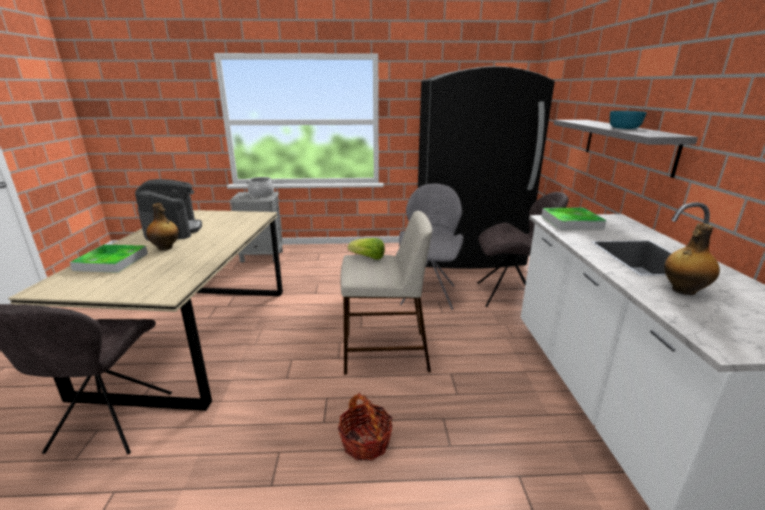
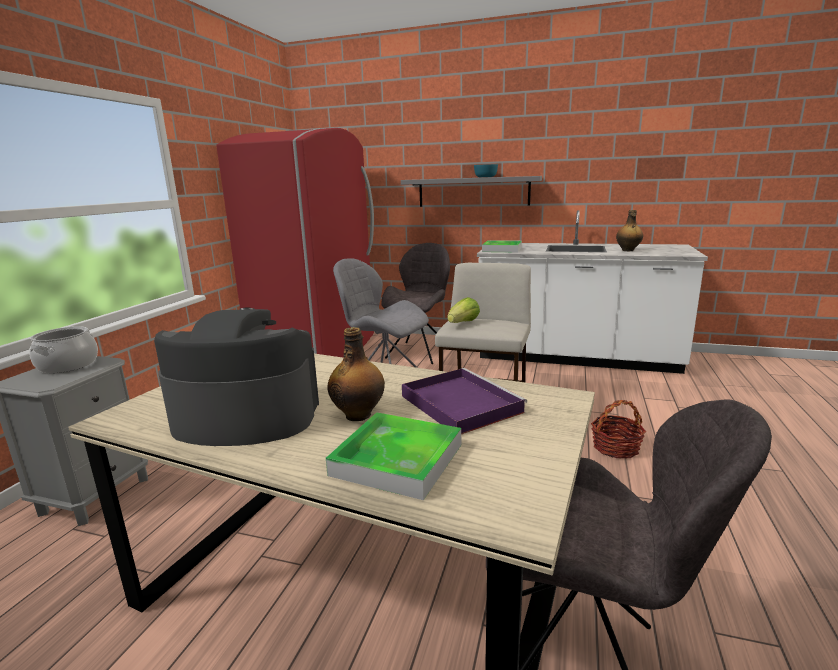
camera: 70 degrees left, 5 degrees down
(171, 266) = (458, 403): none -> purple tray
(468, 255) = (318, 350): black fridge -> red fridge

